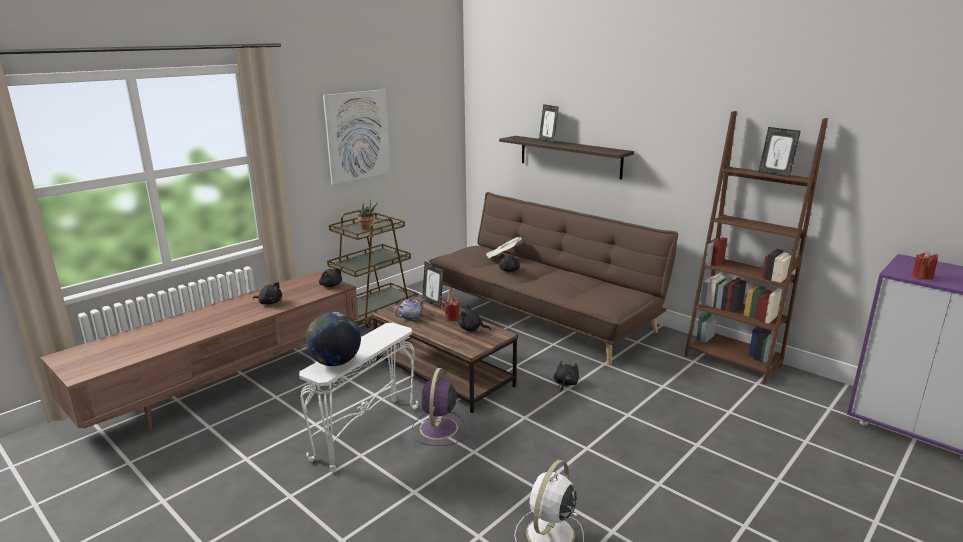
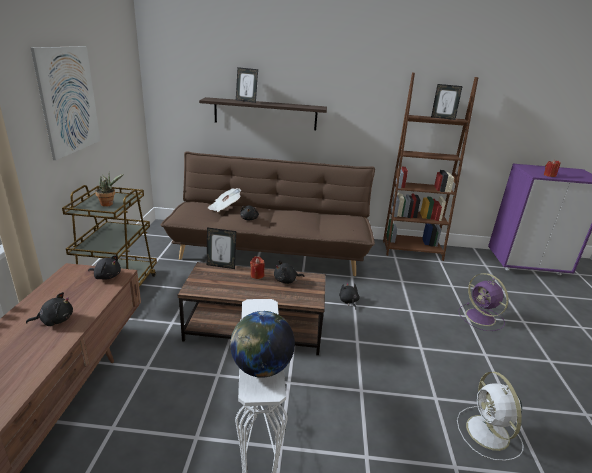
camera: 40 degrees left, 5 degrees up
(410, 317) = (219, 286): teapot -> none
(438, 429) = (312, 383): purple fan -> purple fan (481, 318)

